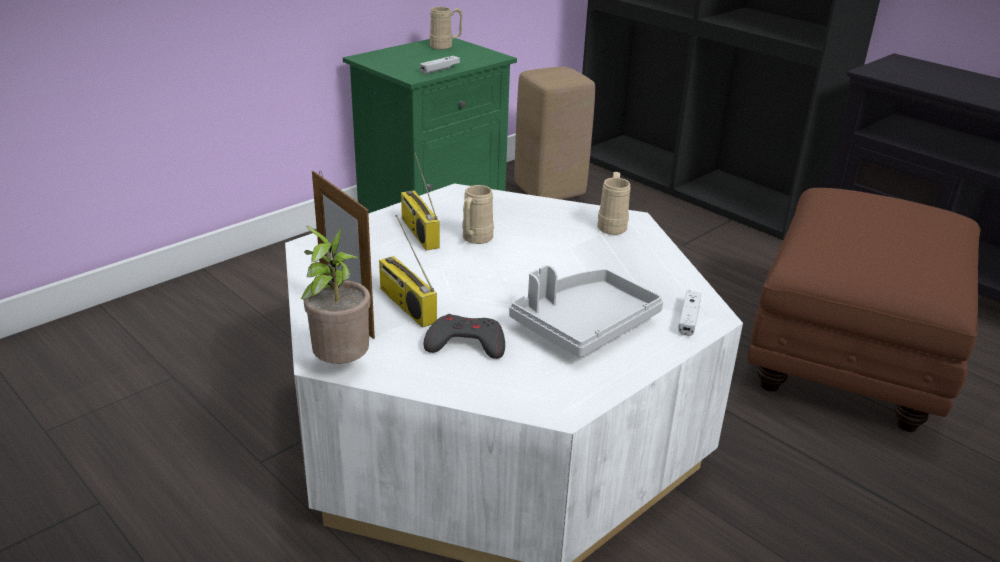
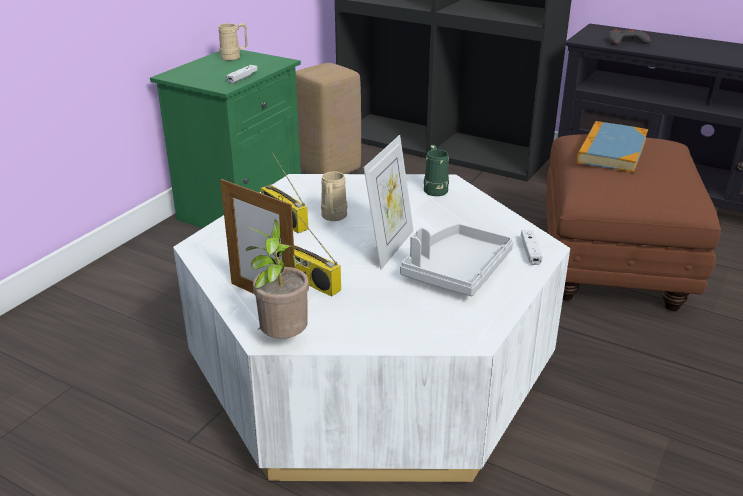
camera: 15 degrees left, 0 degrees up
(465, 343) = (373, 302): grey game controller -> grey game controller (626, 42)
(520, 284) = (389, 247): none -> picture frame
(612, 225) = (434, 188): beige mug -> green mug
(863, 213) = (612, 150): none -> book

